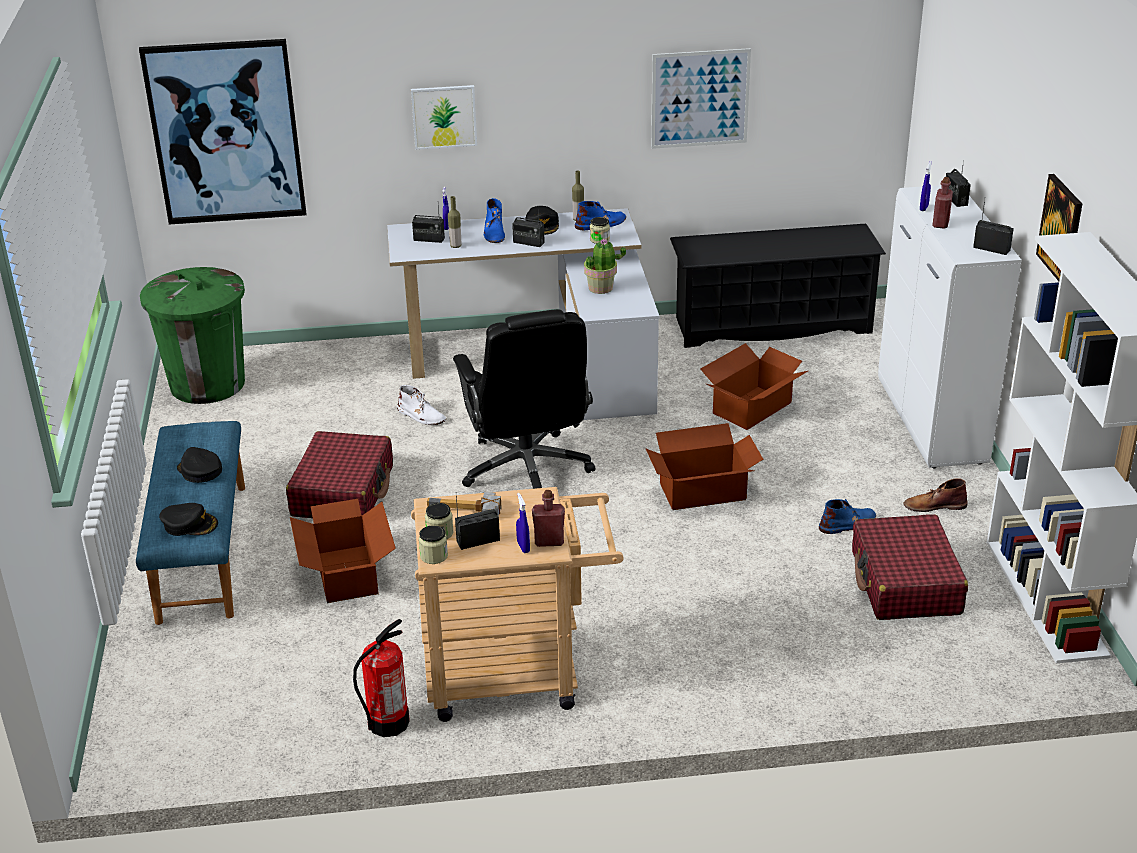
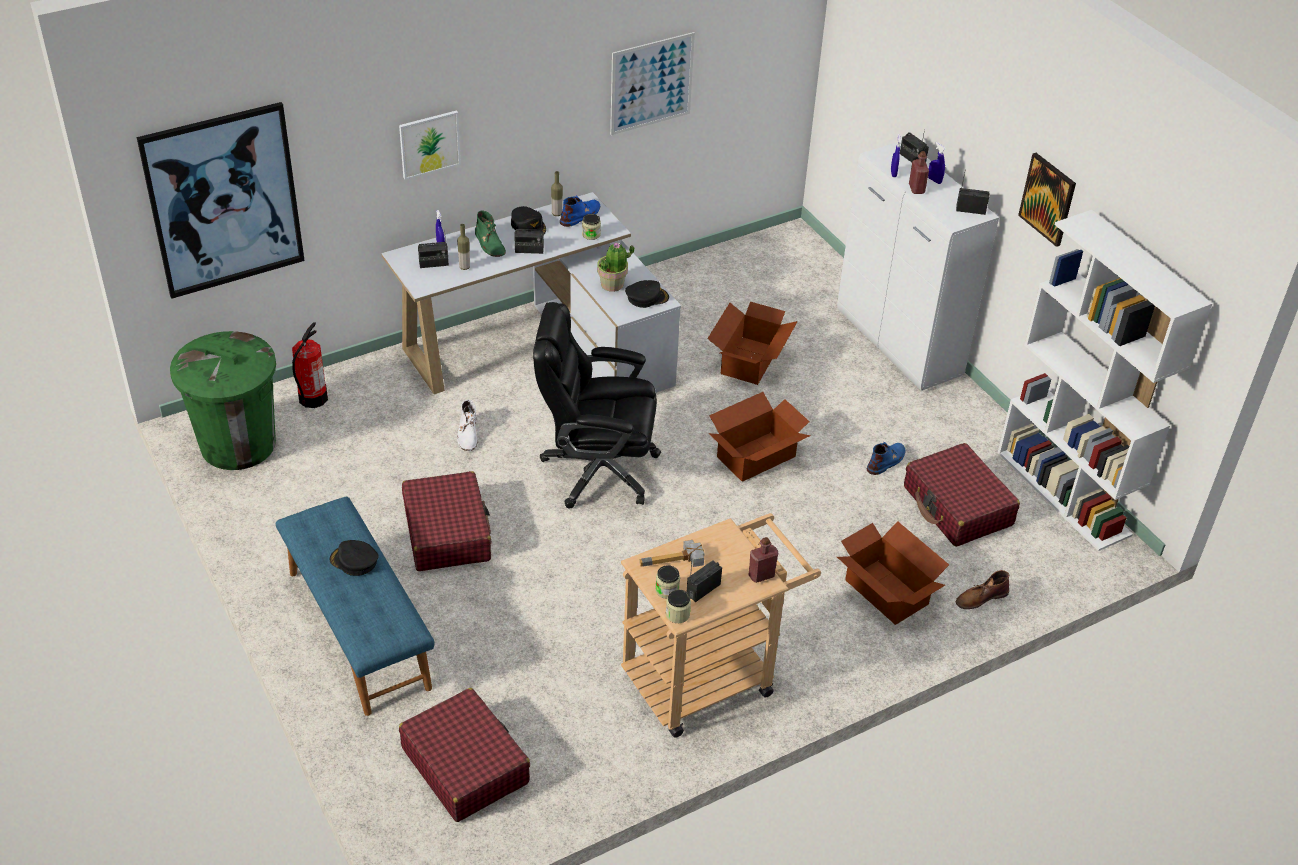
camera: 25 degrees left, 10 degrees up
(189, 524) = (386, 621): black cap -> black cap (647, 297)
(215, 690) = (465, 765): none -> red suitcase
(346, 574) = (505, 618): cardboard box -> cardboard box (886, 593)
(388, 723) = (632, 752): fire extinguisher -> fire extinguisher (312, 398)
(421, 416) = (468, 434): white boot -> white boot turned 75 degrees clockwise
(494, 232) = (489, 243): blue boot -> green boot
(523, 547) = (743, 586): blue spray bottle -> blue spray bottle (934, 180)
(527, 470) = (597, 470): black office chair -> black office chair turned 135 degrees clockwise
(772, 325) = (718, 268): black shoe rack -> none
(934, 505) = (942, 426): brown boot -> brown boot (981, 597)

